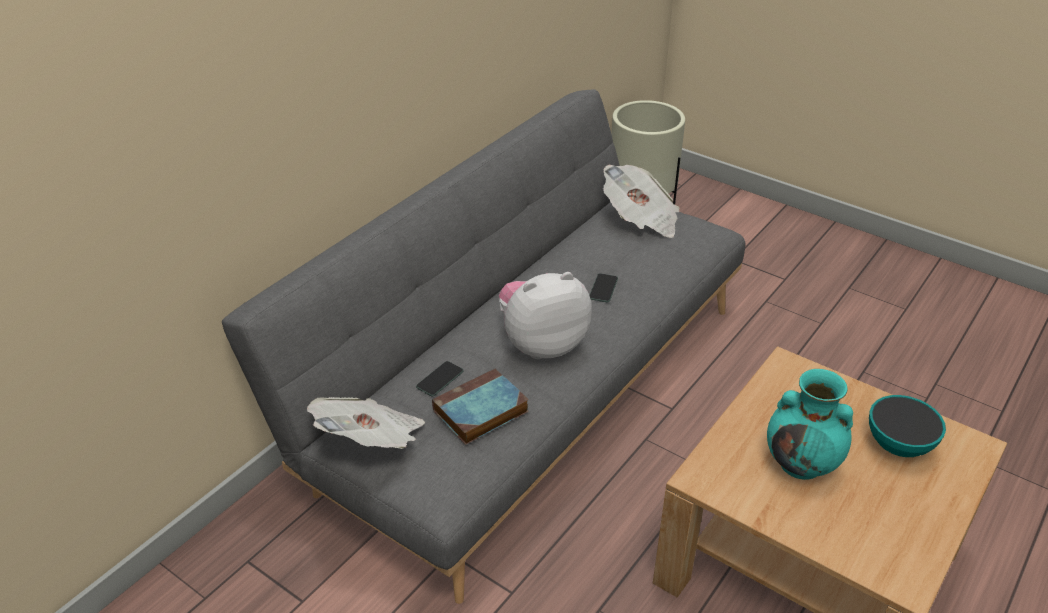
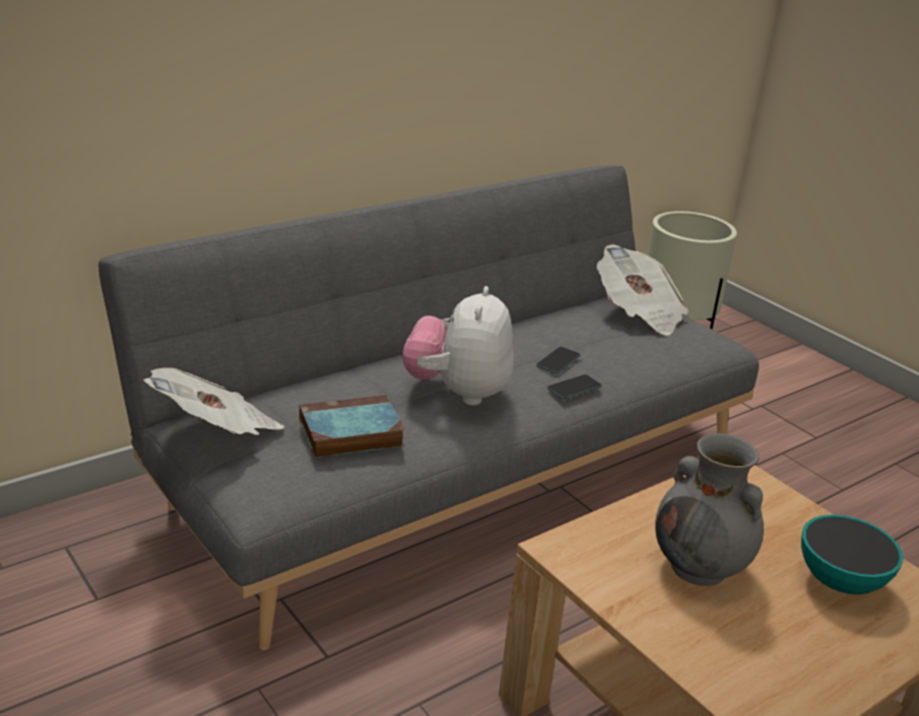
camera: 15 degrees right, 10 degrees down
(440, 379) = (325, 396): phone -> phone (574, 388)
(542, 344) = (458, 392): plush toy -> plush toy turned 75 degrees counterclockwise
(802, 463) = (700, 568): turquoise vase -> grey vase

